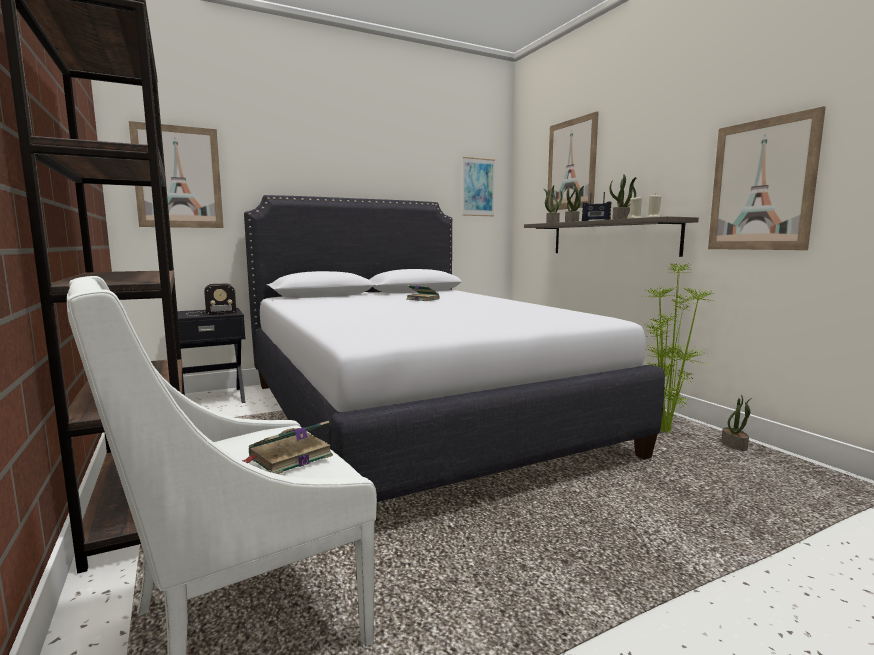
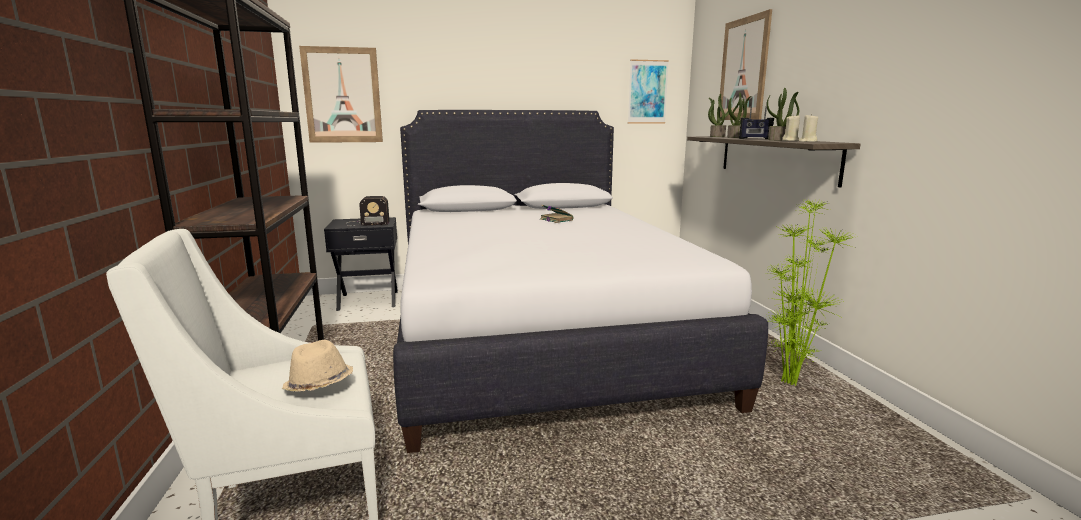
camera: 15 degrees right, 5 degrees up
(289, 457) = (319, 385): book -> beige hat
(734, 446) = (863, 411): potted plant -> none
(761, 185) = (927, 111): picture -> none

